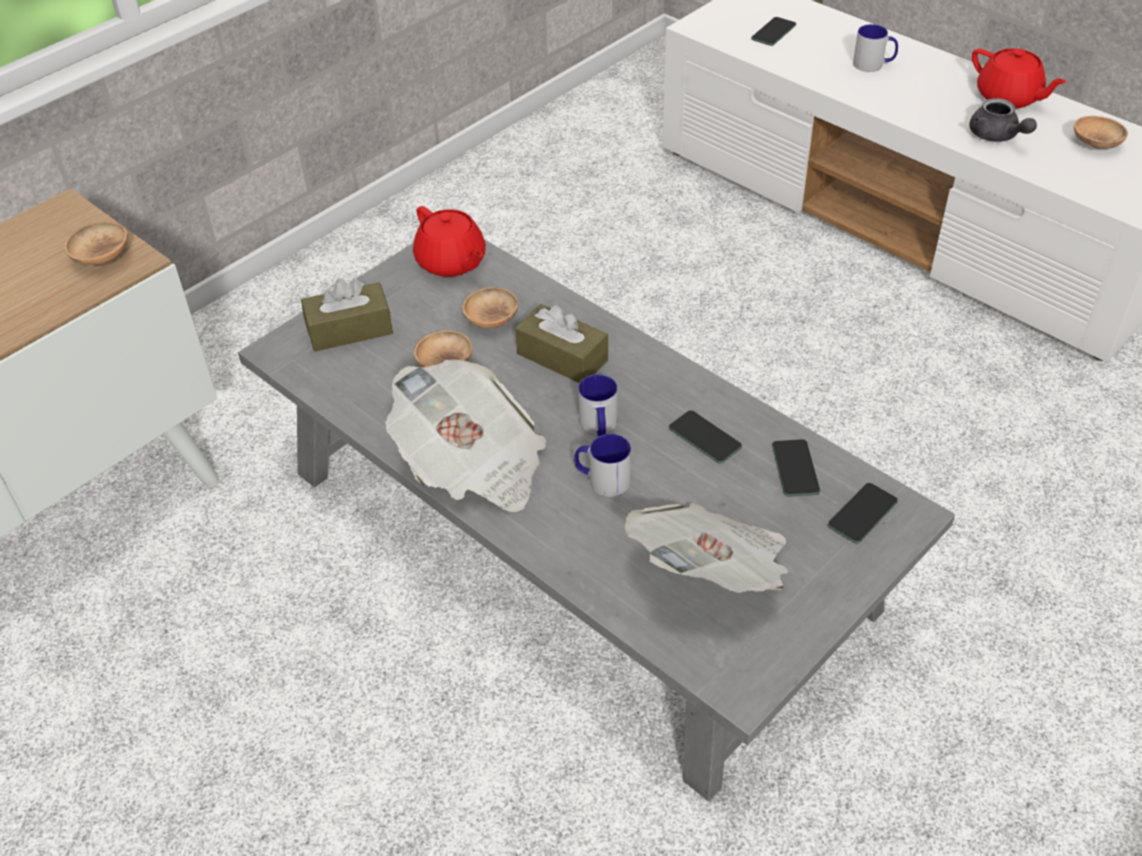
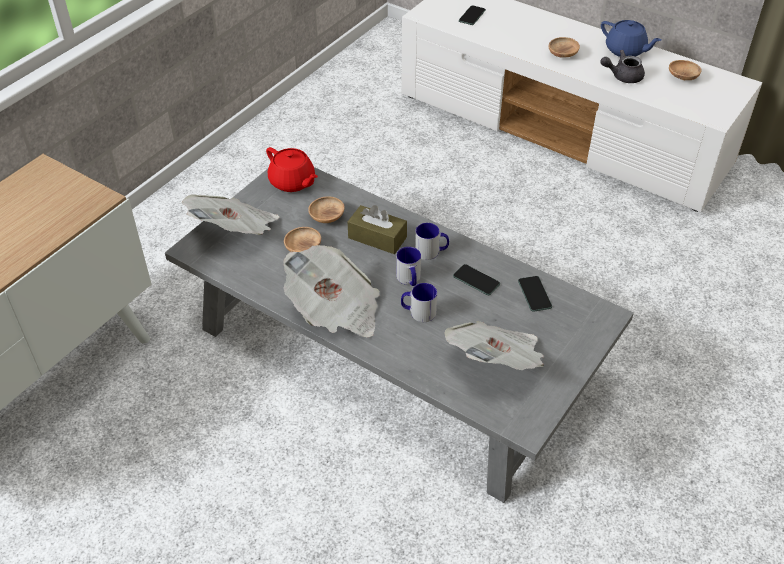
camera: 10 degrees left, 0 degrees up
(102, 257) = (79, 198): brown bowl -> brown bowl (562, 55)
(349, 329) = (235, 231): brown tissue box -> newspaper
(862, 514) = (579, 317): phone -> none
(873, 64) = (539, 34): mug -> mug (431, 252)
(996, 136) = (622, 76): grey teapot -> grey teapot turned 120 degrees clockwise
(1009, 98) = (626, 51): red teapot -> blue teapot

